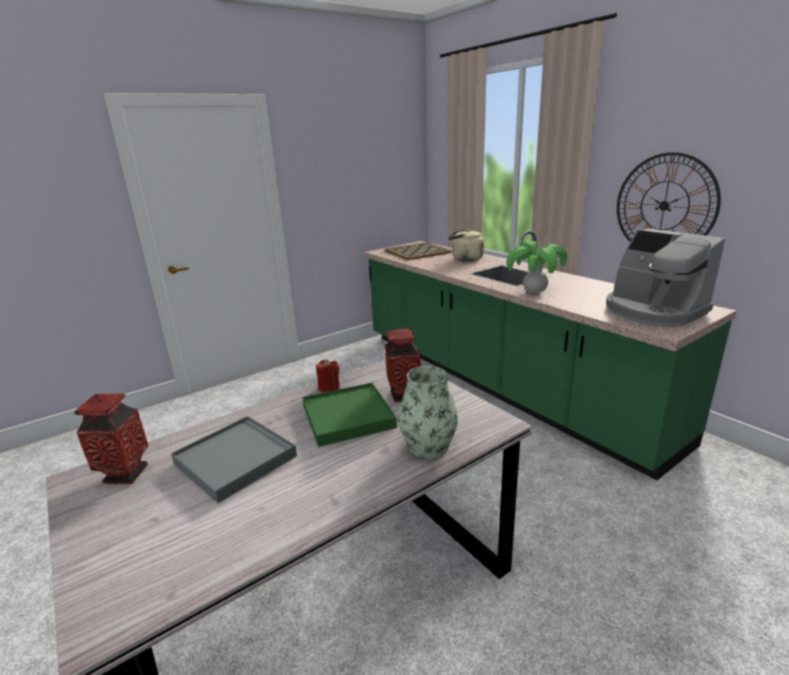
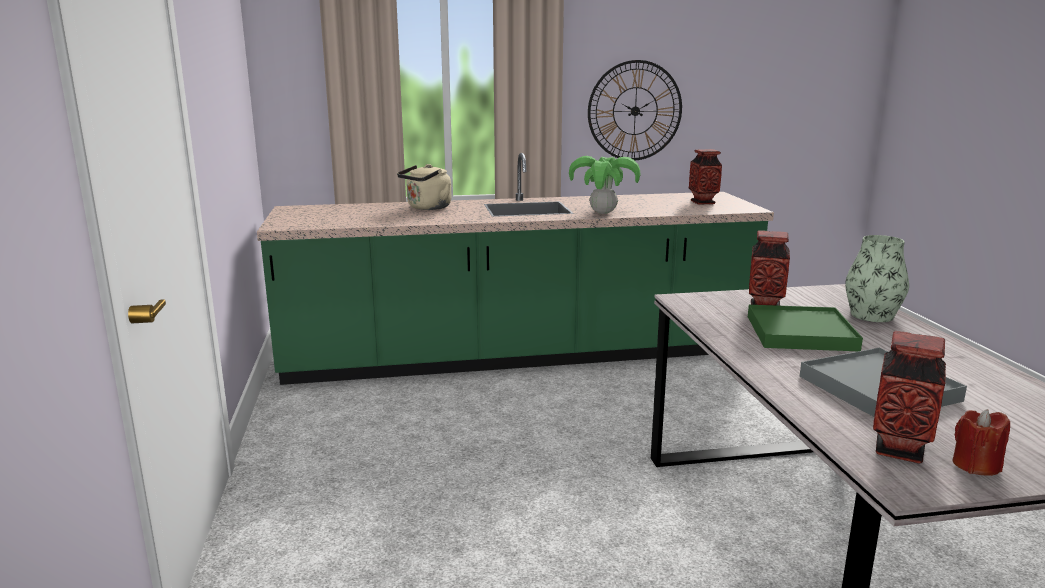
camera: 65 degrees left, 5 degrees down
(329, 388) = (722, 332): red candle -> red candle (975, 465)
(417, 251) = (334, 214): tray -> none
(653, 311) = (703, 202): coffee machine -> vase

